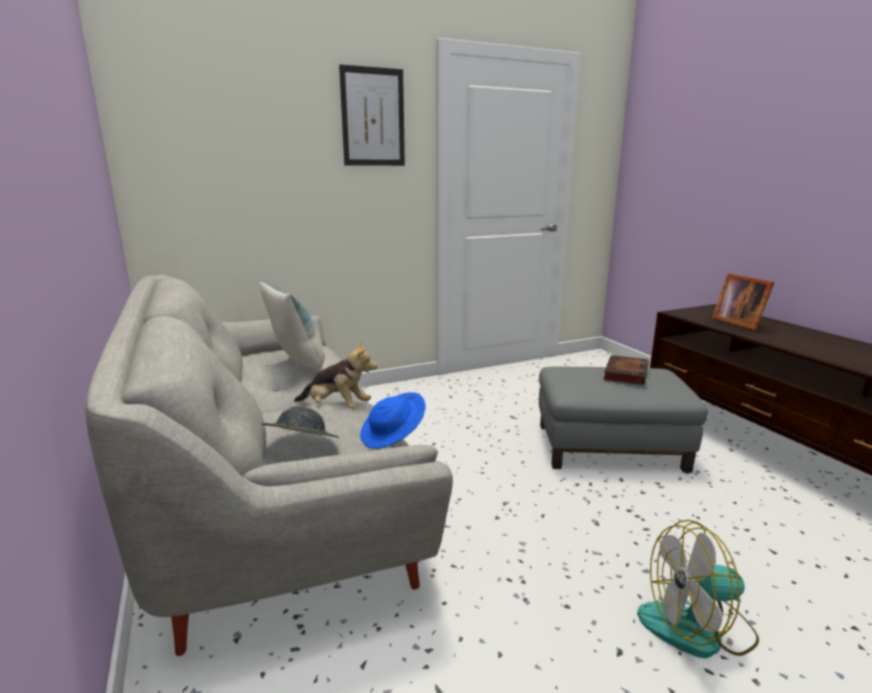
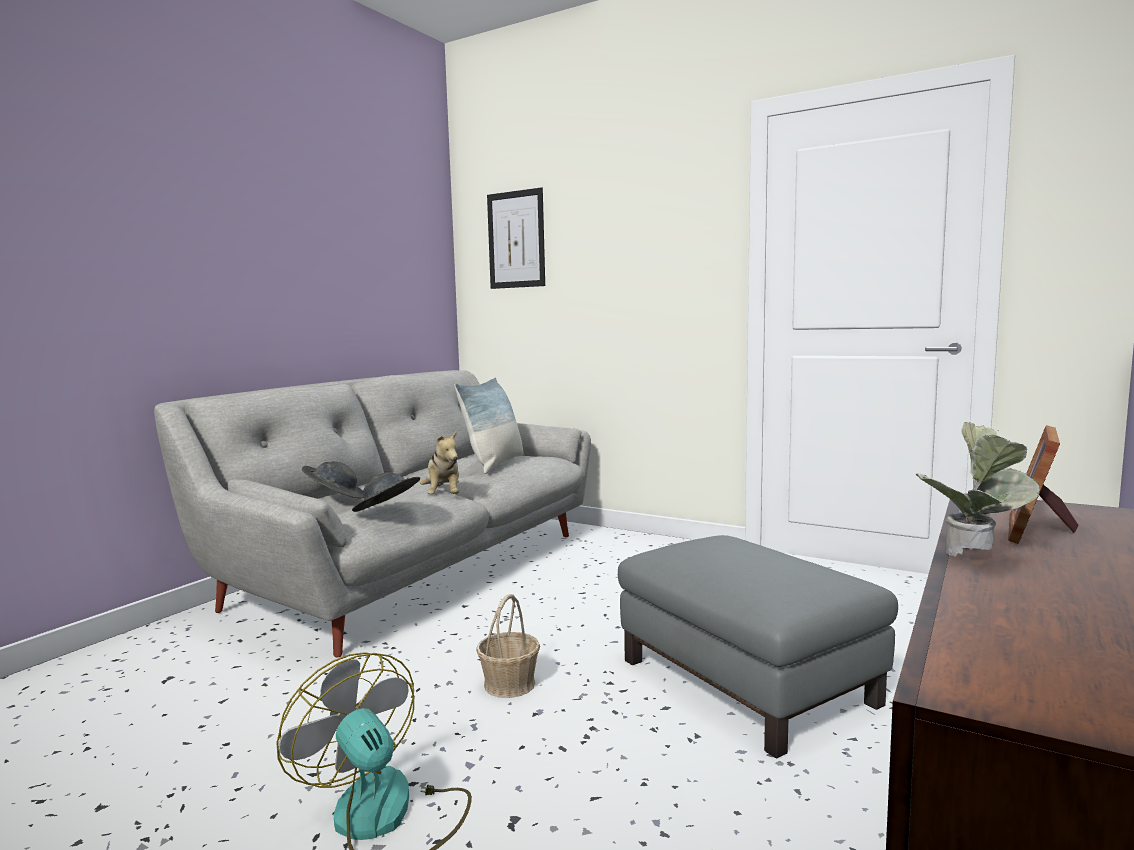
camera: 55 degrees right, 10 degrees down
(373, 117) = (667, 210): picture -> picture (516, 239)
(393, 436) = (387, 512): blue hat -> grey hat
(548, 519) = (510, 684): none -> basket
(625, 373) = (767, 561): book -> none
(775, 341) = (975, 559): none -> potted plant

